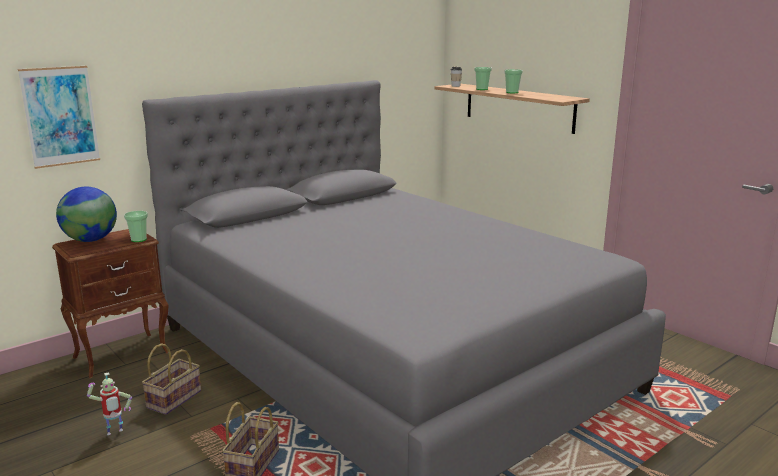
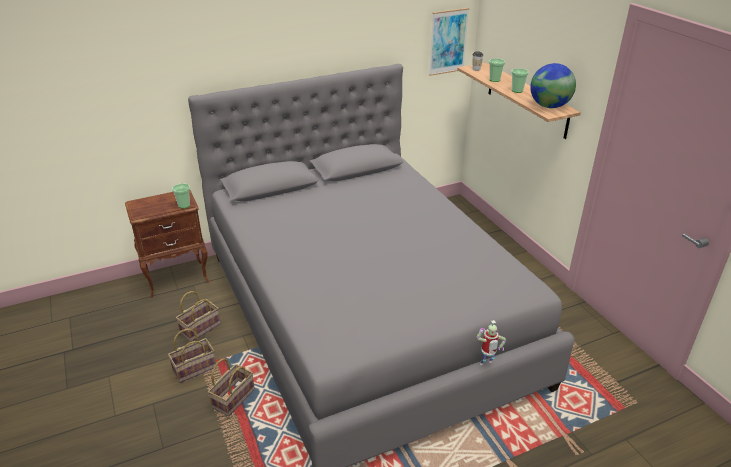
camera: 15 degrees right, 15 degrees up
(60, 116) = (126, 110): picture -> picture (448, 42)
(90, 240) = (151, 201): globe -> globe (549, 106)
(115, 433) = (154, 352): toy robot -> toy robot (486, 364)
(183, 441) = (195, 368): none -> basket

